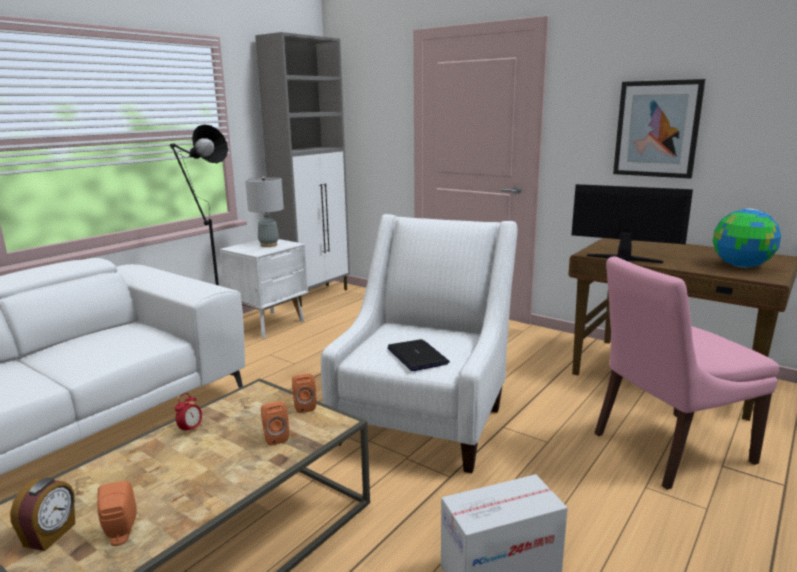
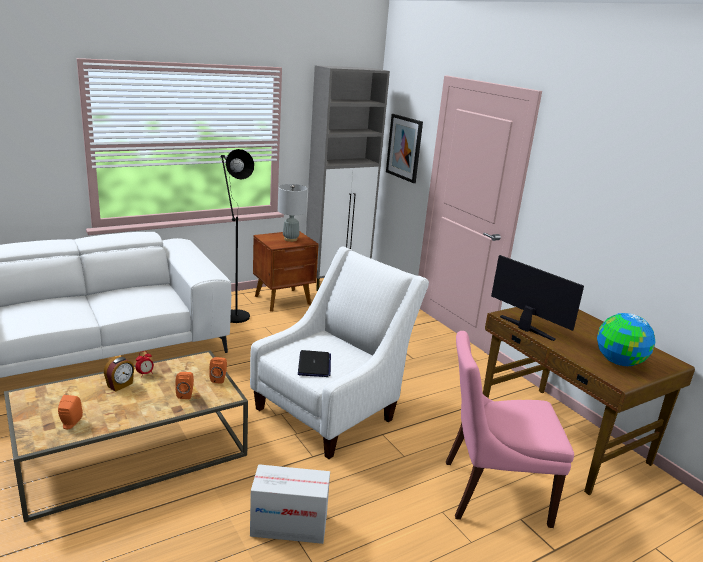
camera: 20 degrees right, 5 degrees up
(51, 535) = (40, 413): alarm clock -> alarm clock (120, 385)
(270, 324) = (284, 300): white nightstand -> brown nightstand
(657, 129) = (605, 216): picture -> picture (404, 148)

